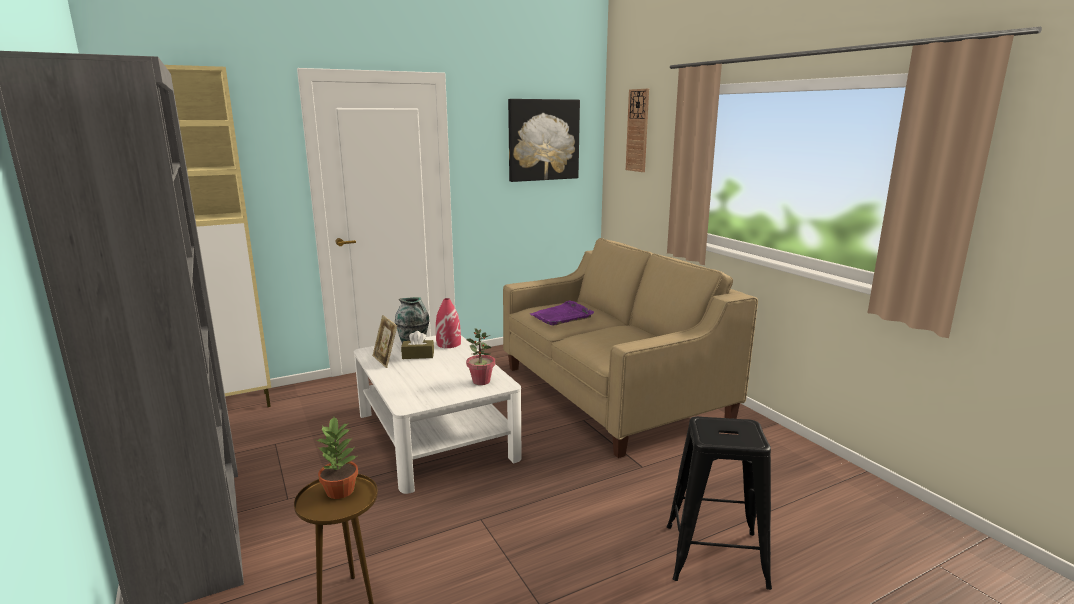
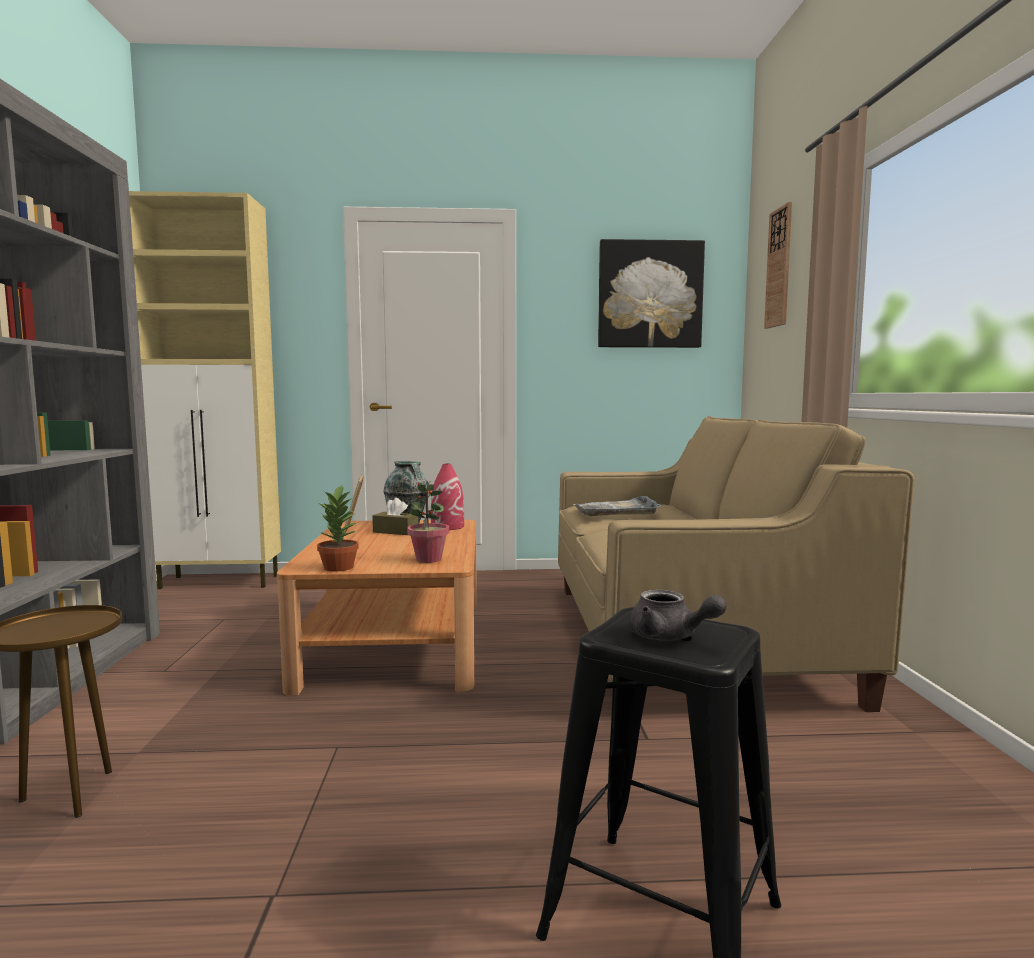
camera: 25 degrees right, 10 degrees down
(341, 490) = (75, 622): potted plant -> potted plant (339, 567)
(435, 435) = (396, 642): white coffee table -> brown coffee table
(562, 316) = (616, 510): purple tray -> grey tray
(731, 434) = (670, 637): none -> grey teapot

